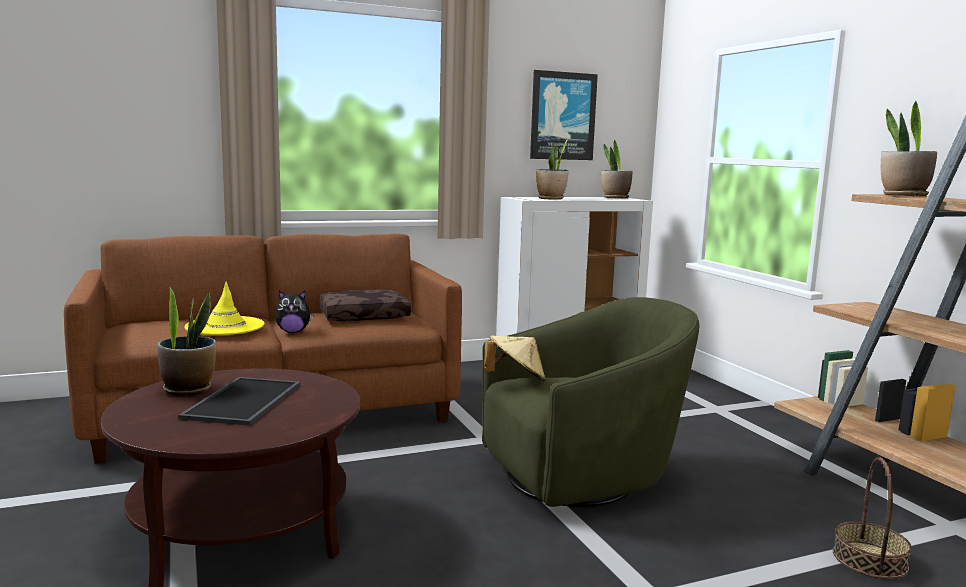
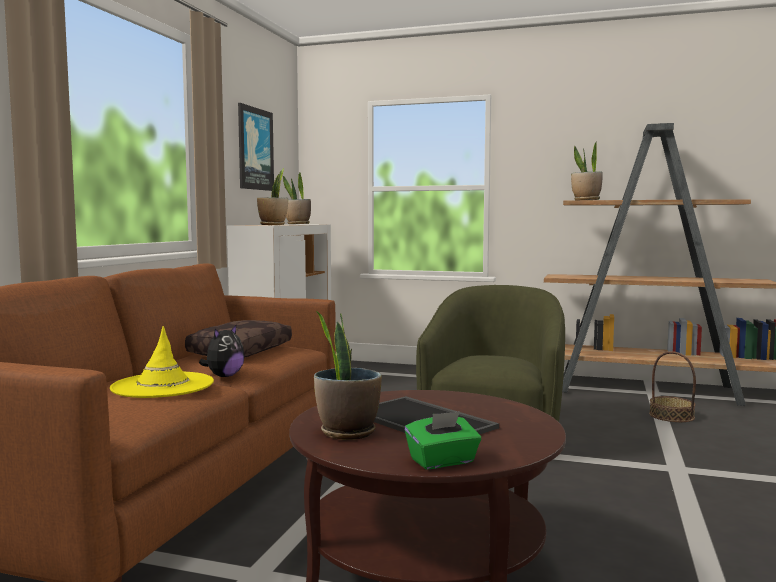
camera: 50 degrees left, 5 degrees down
(139, 426) = (442, 461): none -> green tissue box
(516, 380) = (463, 363): beige hat -> none

